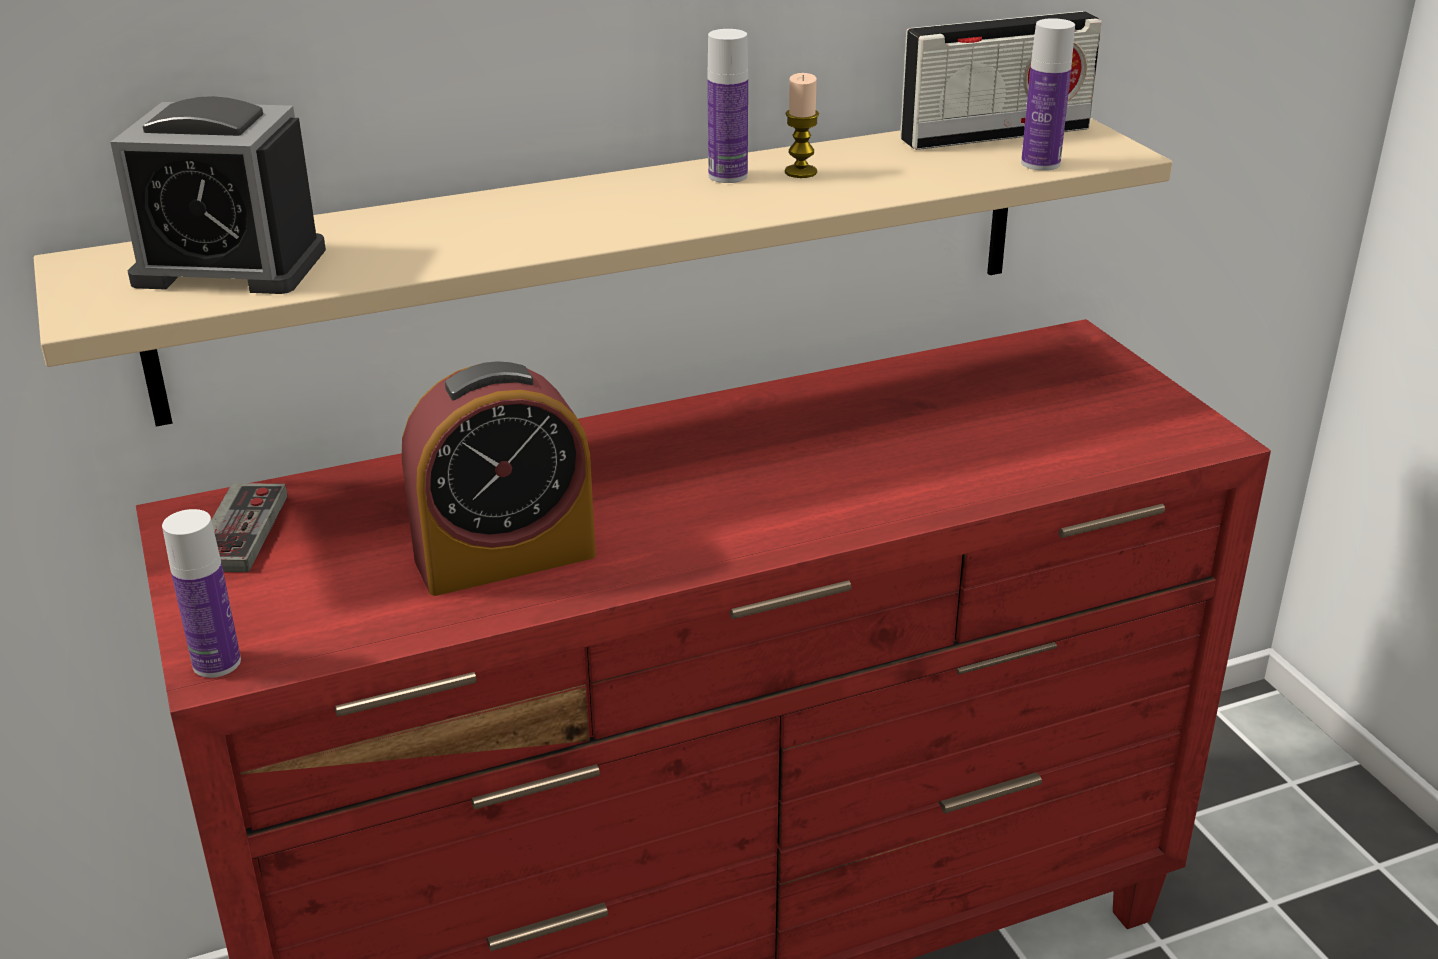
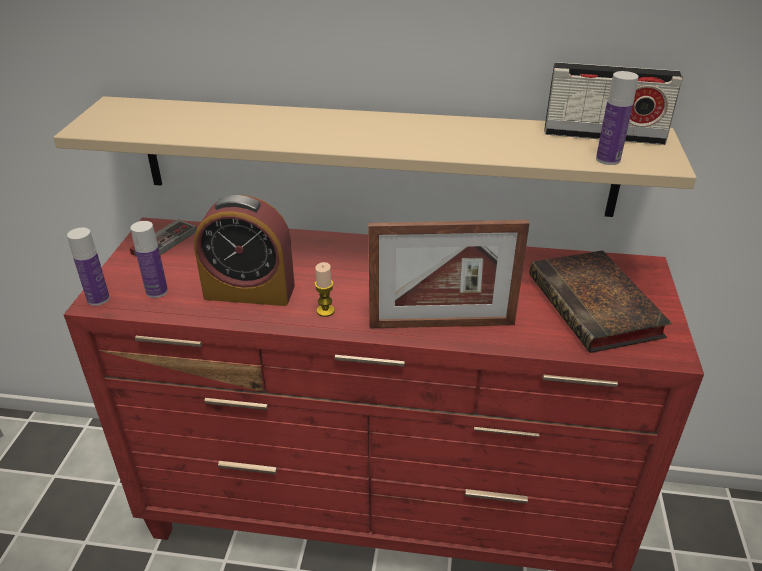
camera: 30 degrees right, 5 degrees up
(230, 266) = (160, 119): alarm clock -> none
(728, 176) = (427, 126): bottle -> bottle (157, 291)
(800, 172) = (467, 133): candle -> candle (325, 311)
(874, 502) = (442, 324): none -> picture frame
(1066, 412) = (597, 308): none -> book

